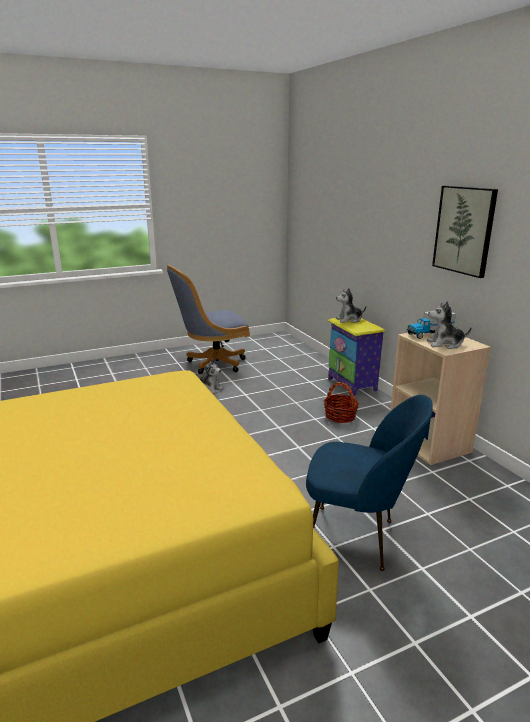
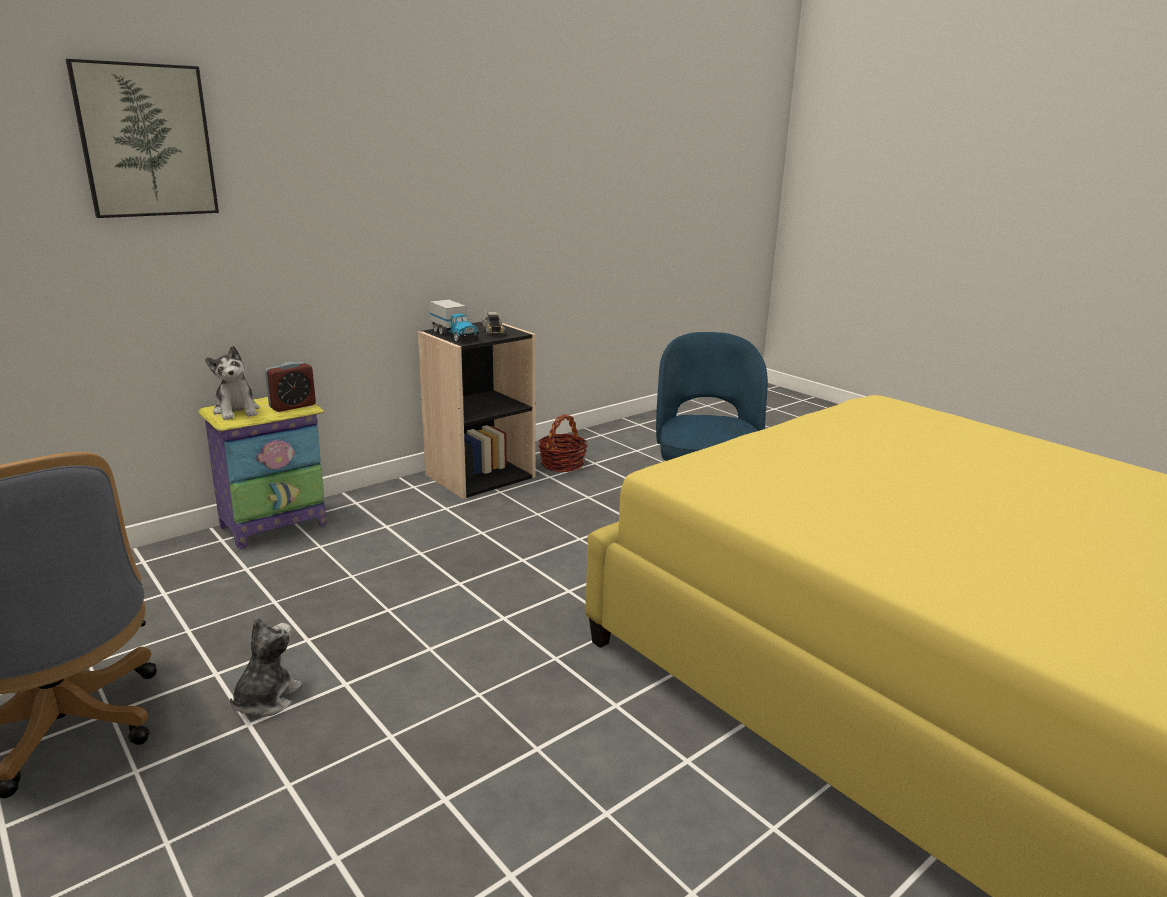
camera: 105 degrees left, 0 degrees up
(340, 416) = (409, 532): basket -> basket (562, 464)
(356, 328) = (292, 406): none -> alarm clock
(430, 443) = (480, 475): beige bookcase -> black bookcase
(445, 344) = (493, 332): plush toy -> toy truck
(464, 230) = (415, 188): picture -> picture (146, 141)

